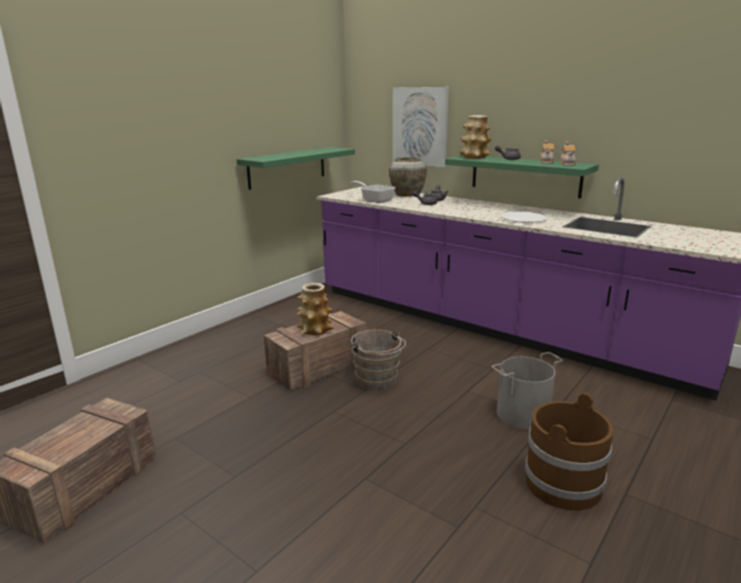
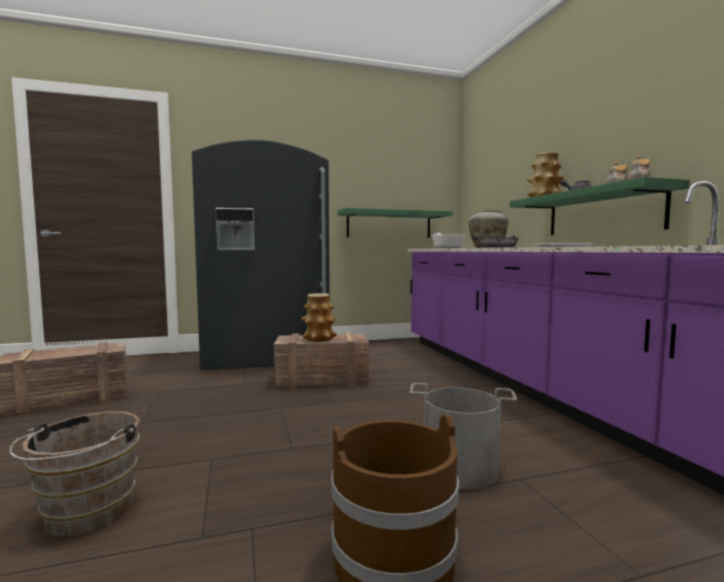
camera: 35 degrees right, 15 degrees down
(208, 355) = (265, 357): none -> grey fridge
(378, 382) = (352, 400): brown bucket -> brown bucket (84, 515)
(420, 126) = (509, 183): picture -> none

